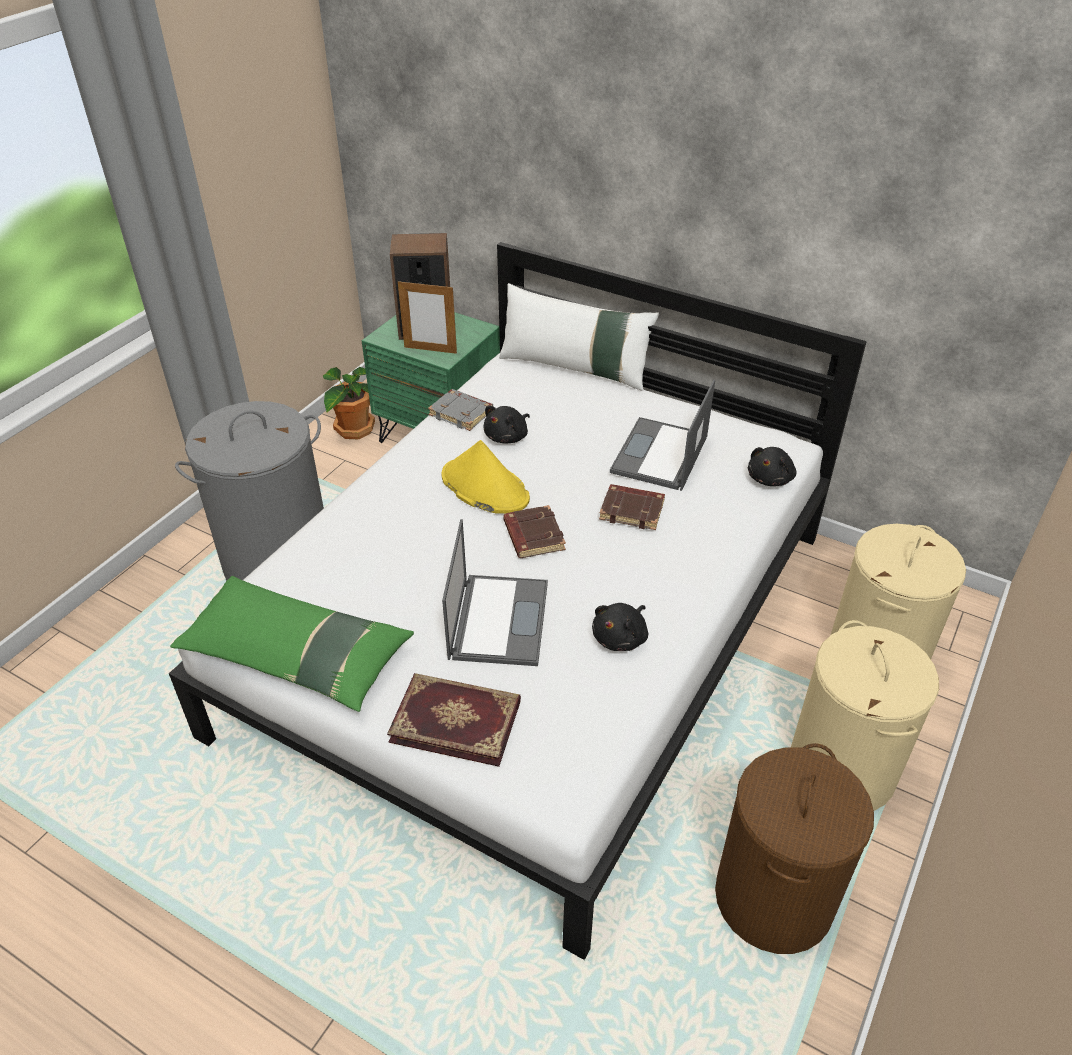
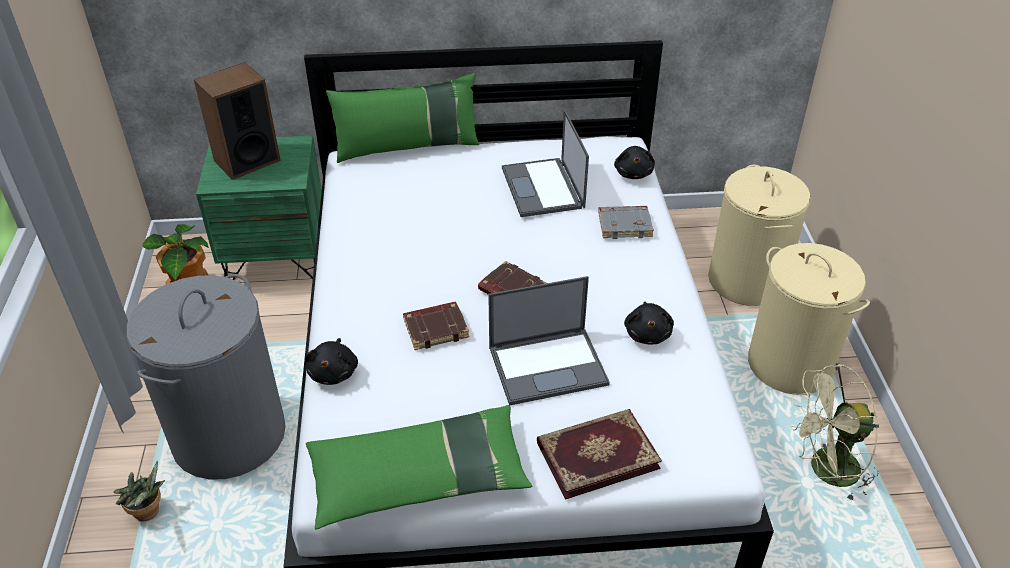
camera: 35 degrees left, 0 degrees up
(173, 593) = (149, 514): none -> potted plant
(430, 350) = (272, 178): picture frame -> none
(462, 413) = (352, 220): grey book -> grey book (625, 225)
(484, 487) = (434, 271): yellow hat -> none
(498, 619) = (549, 365): laptop -> laptop turned 105 degrees clockwise
(508, 437) = (410, 223): black plush toy -> black plush toy (334, 372)
(575, 368) = (408, 147): white pillow -> green pillow
(633, 510) = (565, 238): brown book -> brown book (436, 328)
(773, 898) = (825, 472): brown laundry basket -> beige fan

